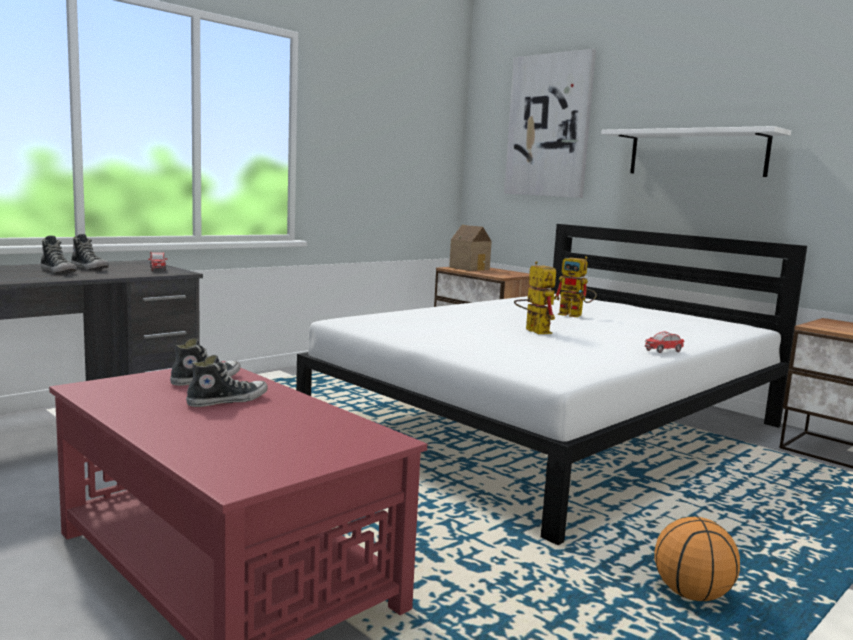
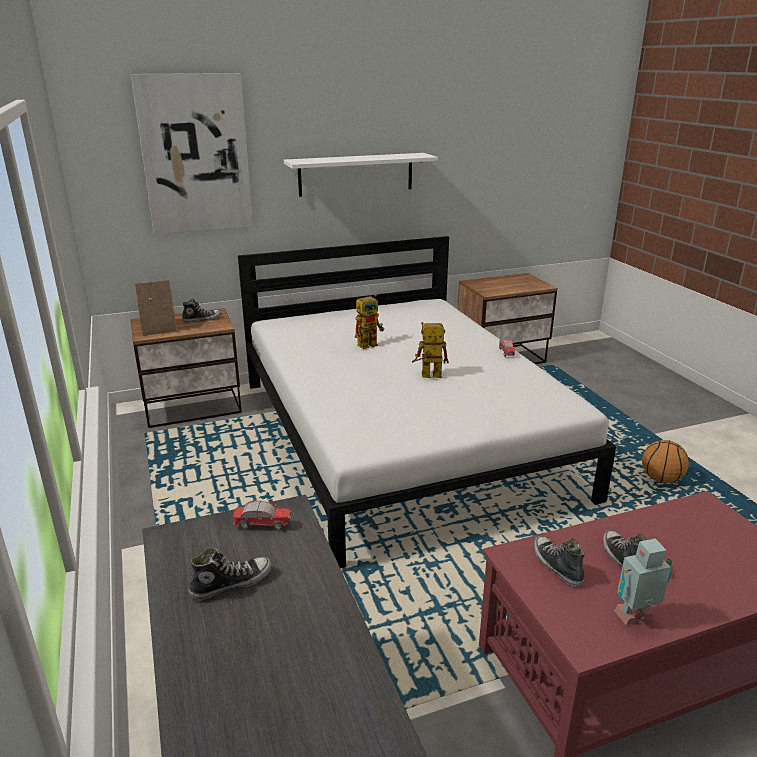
camera: 65 degrees left, 15 degrees up
(59, 271) = (263, 613): shoe -> shoe (202, 319)
(128, 403) = (636, 617): none -> toy robot

